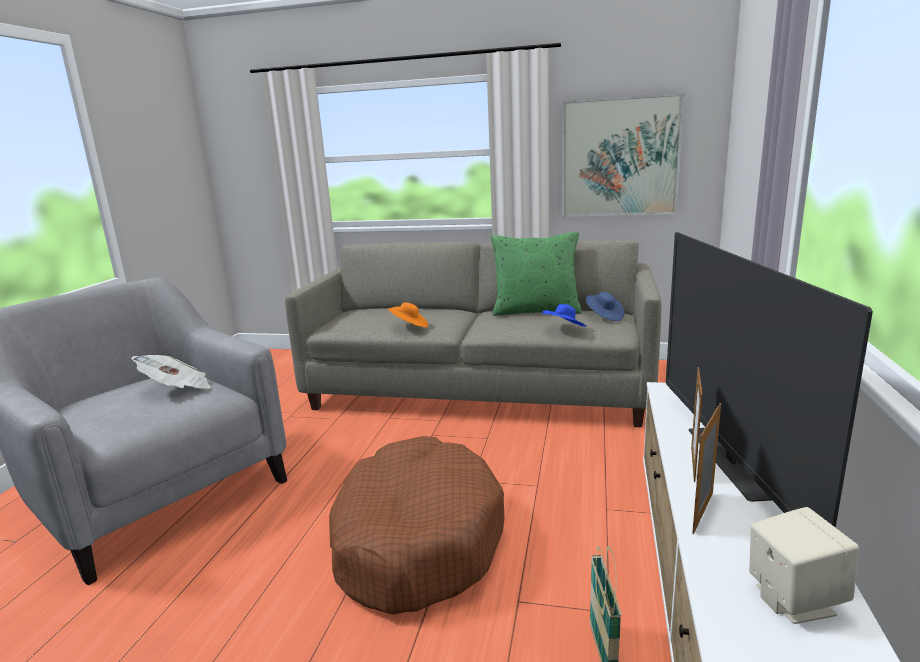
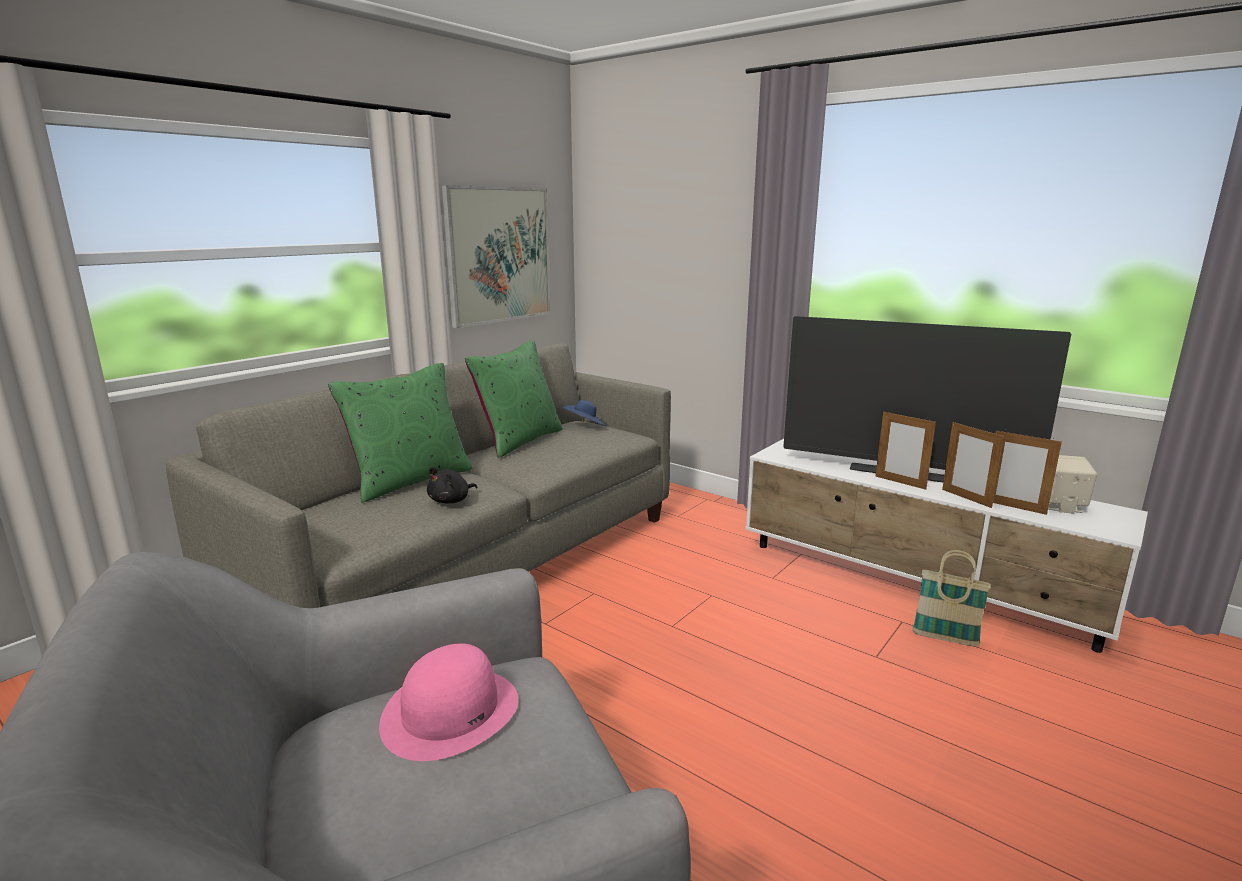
camera: 65 degrees left, 0 degrees up
(177, 389) = (451, 711): newspaper -> pink hat
(409, 326) = (451, 500): orange hat -> black plush toy
(416, 539) = (756, 688): brown dog bed -> none
(429, 311) = (410, 480): none -> green pillow
(564, 329) = (598, 445): blue hat -> none
(722, 553) = (1014, 507): none -> picture frame

